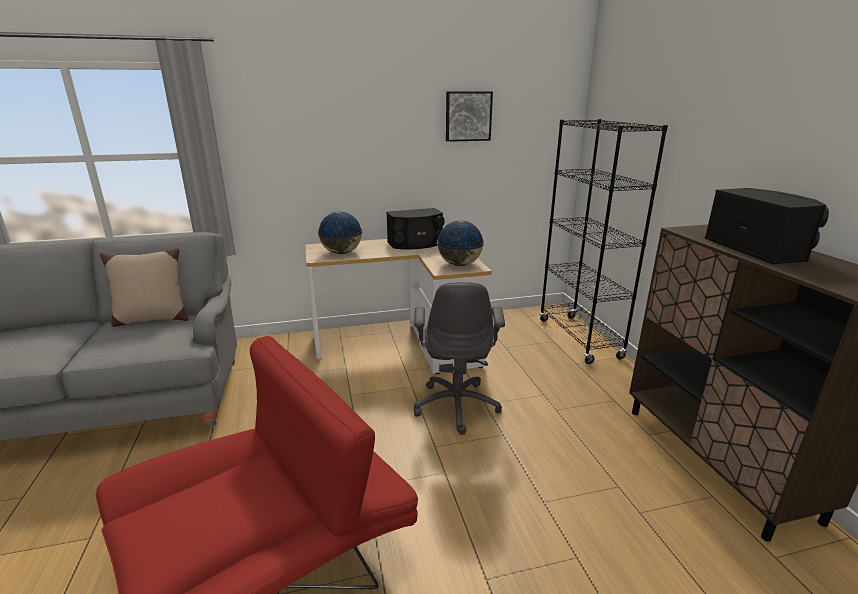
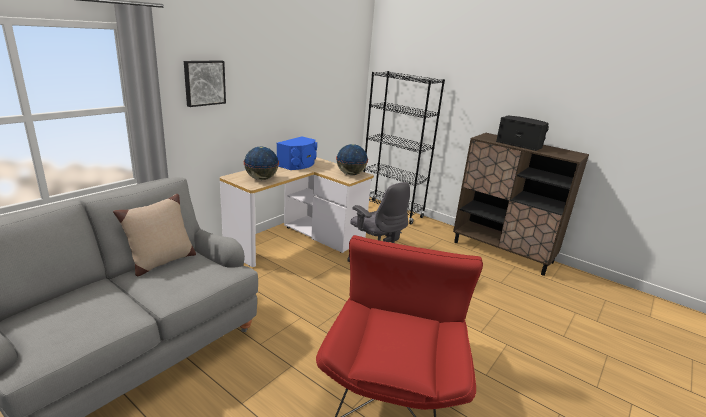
camera: 40 degrees left, 0 degrees up
(416, 244) = (298, 164): black speaker -> blue speaker
(468, 116) = (315, 68): picture -> picture (204, 83)

